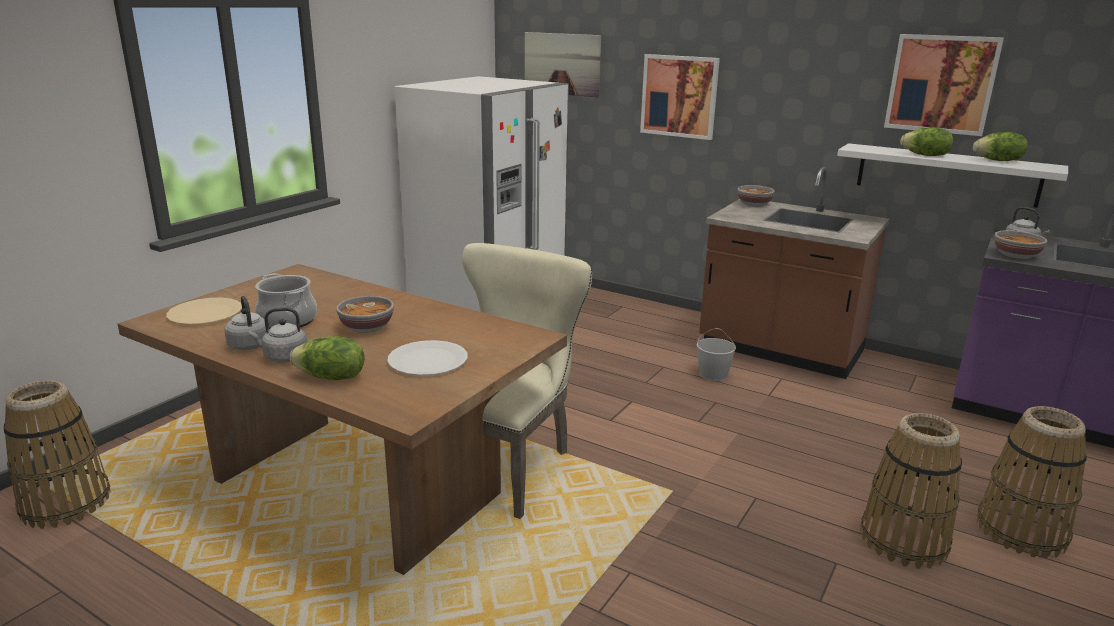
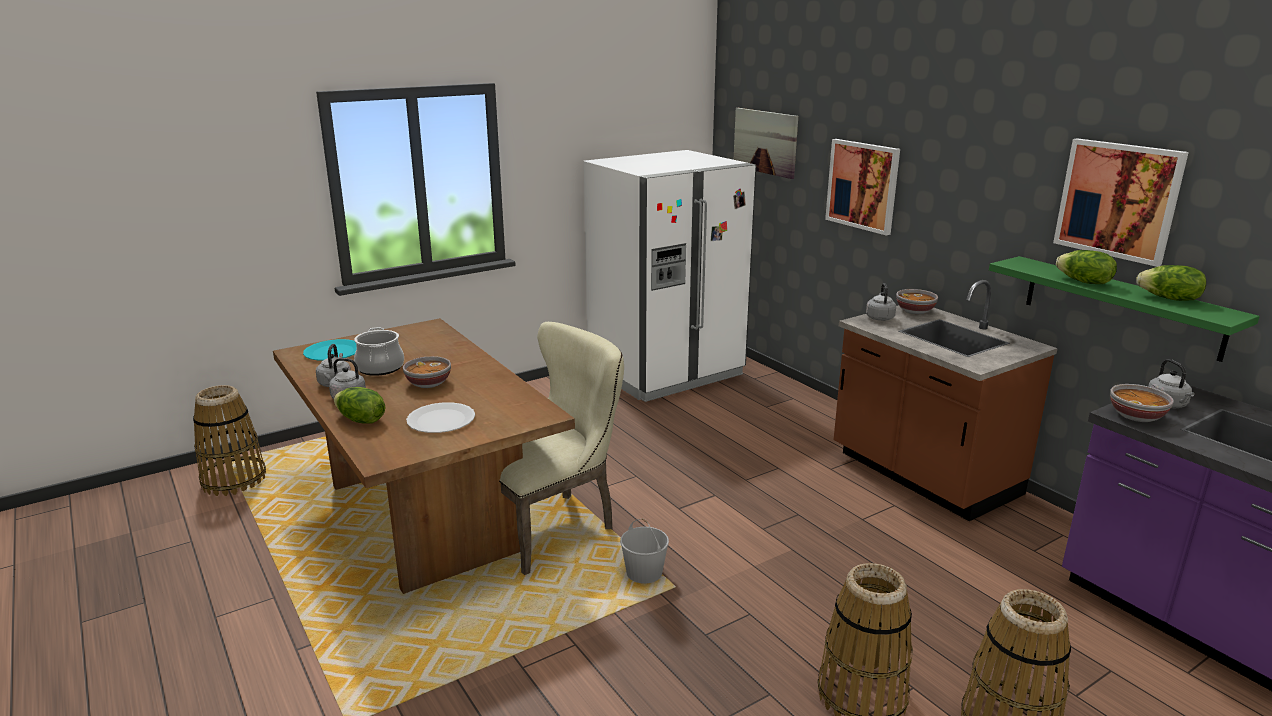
camera: 25 degrees right, 0 degrees up
(205, 314) = (333, 352): beige plate -> turquoise plate
(713, 374) = (823, 486): white bucket -> white bucket (645, 574)
(734, 212) = (879, 317): none -> grey kettle
(946, 174) = (1121, 306): white shelf -> green shelf

